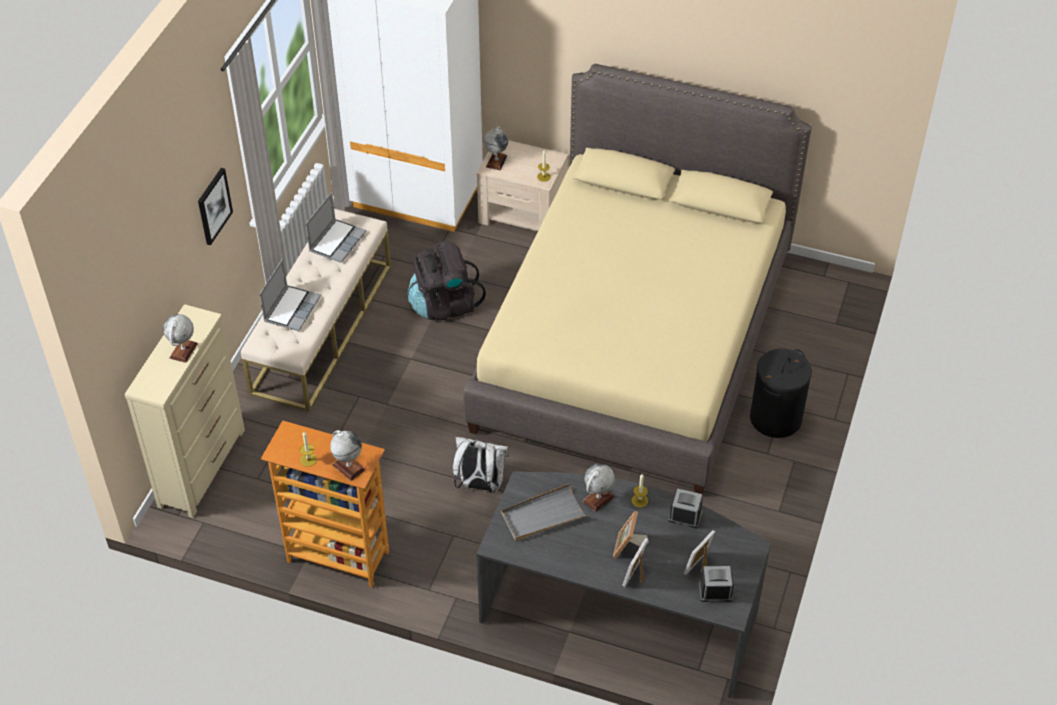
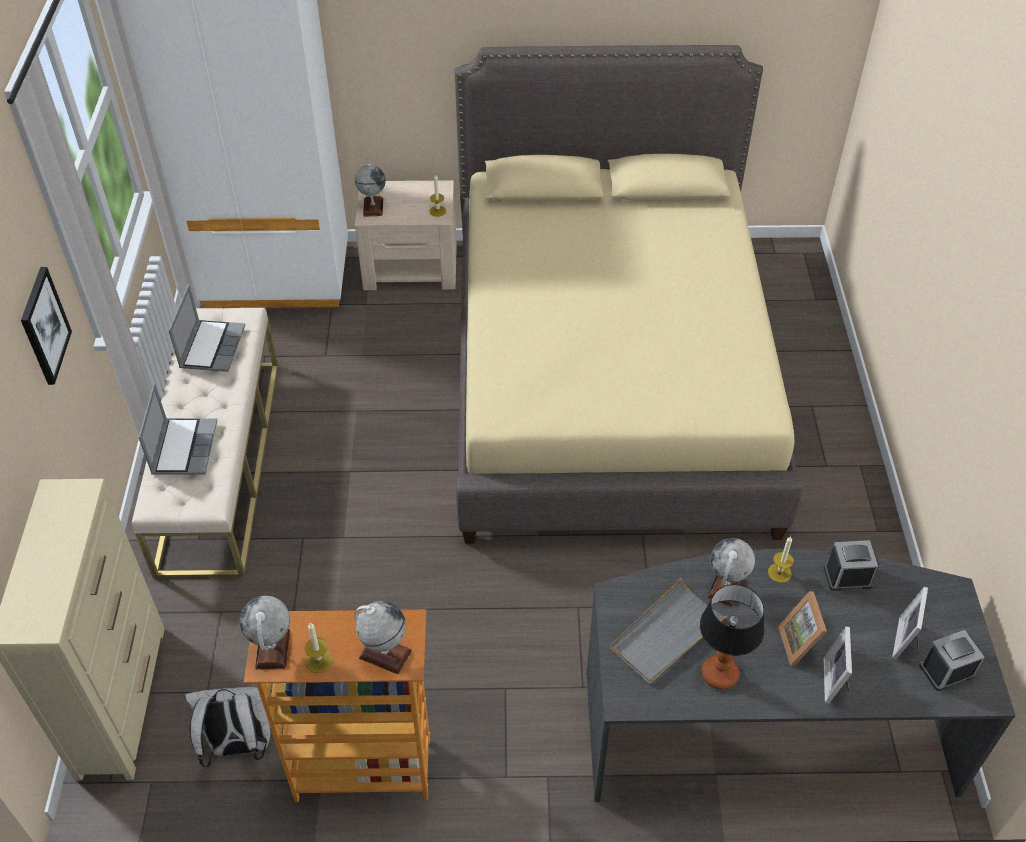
camera: 20 degrees left, 0 degrees up
(183, 351) = (63, 549): globe -> globe (273, 649)
(444, 304) = (364, 394): black backpack -> none
(480, 485) = (508, 608): white backpack -> white backpack (239, 745)
(563, 549) = (719, 675): none -> table lamp
(775, 418) = (812, 422): black laundry basket -> none

